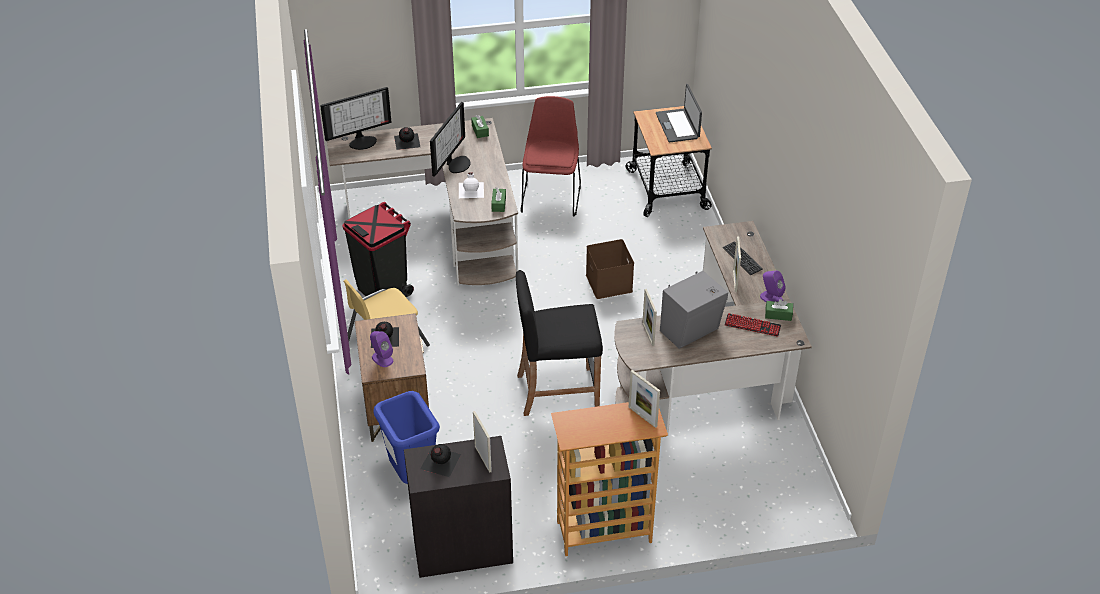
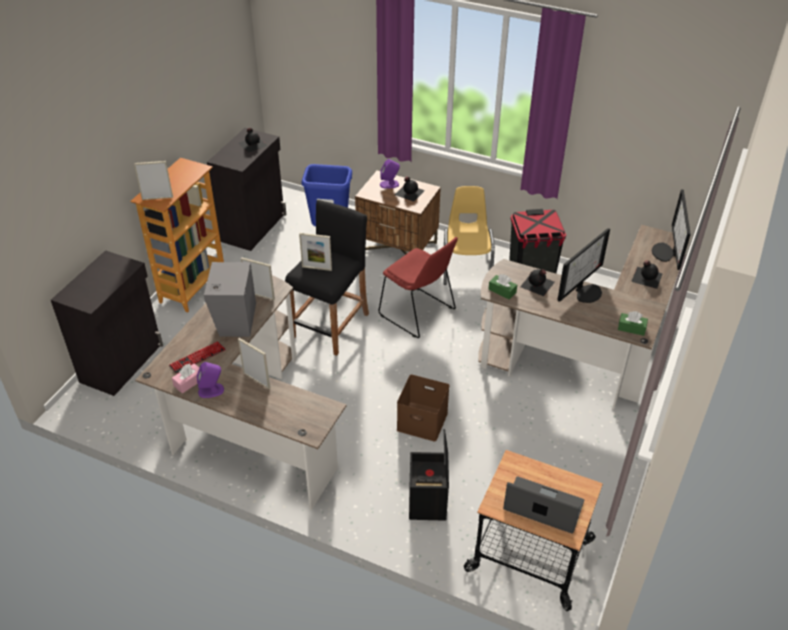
camera: 125 degrees right, 0 degrees up
(456, 163) = (586, 292): monitor -> monitor turned 105 degrees counterclockwise
(471, 189) = (537, 284): white bottle -> black bottle
(483, 459) = (233, 158): picture frame -> picture frame (317, 268)
(551, 197) = (584, 449): red chair -> red chair (419, 313)
(677, 247) = (428, 503): none -> black storage box
(742, 259) = (276, 403): keyboard -> none
(748, 508) = (123, 363): none -> black cabinet
(778, 315) = (189, 382): green tissue box -> pink tissue box

